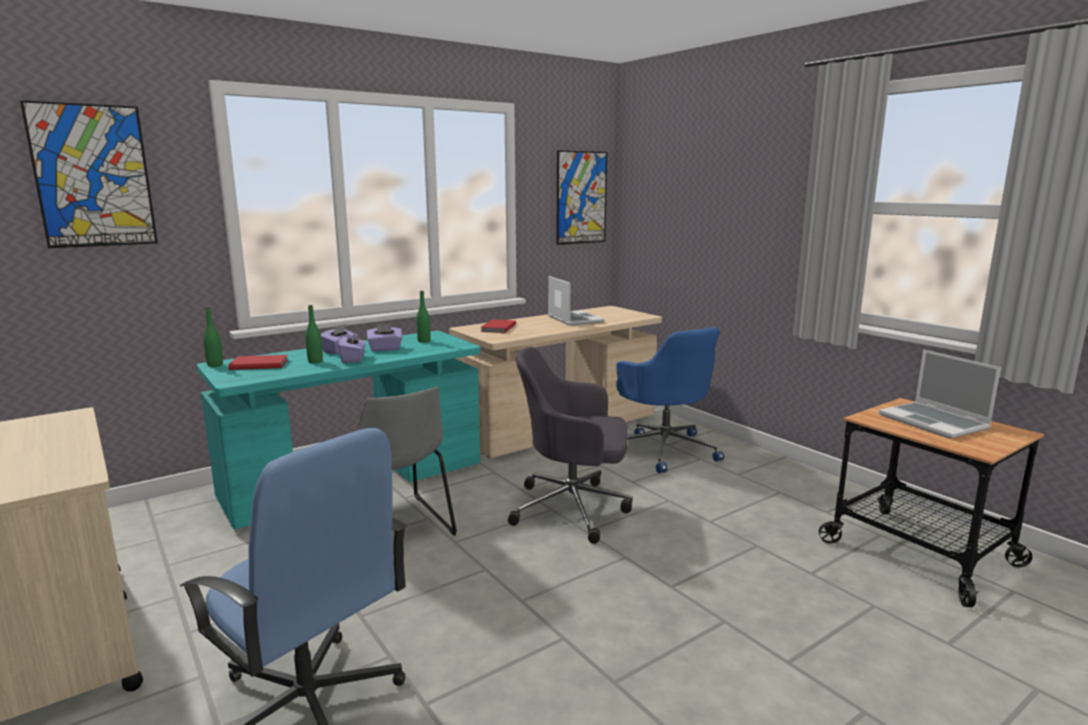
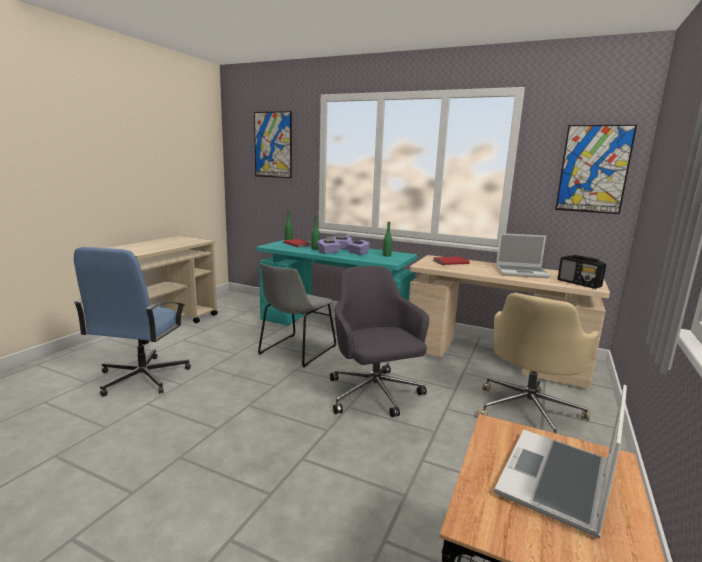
camera: 60 degrees right, 0 degrees up
(574, 319) = (522, 272): laptop -> laptop turned 60 degrees clockwise
(630, 316) = (579, 284): none -> radio
(664, 450) = (528, 411): blue office chair -> beige office chair

